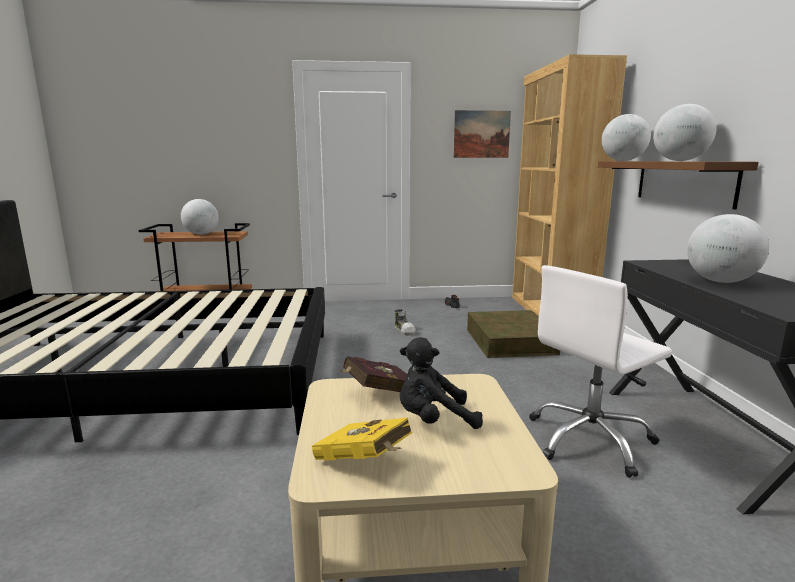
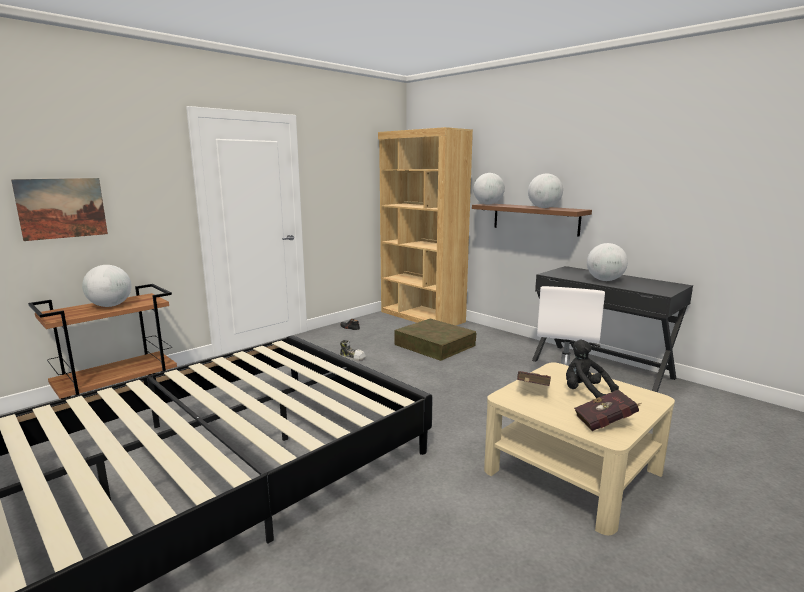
camera: 40 degrees left, 0 degrees up
(364, 462) = (607, 423): yellow book -> red book
(433, 420) = (585, 393): black plush toy -> black plush toy turned 90 degrees clockwise
(481, 134) = (351, 178): picture -> picture (62, 208)

